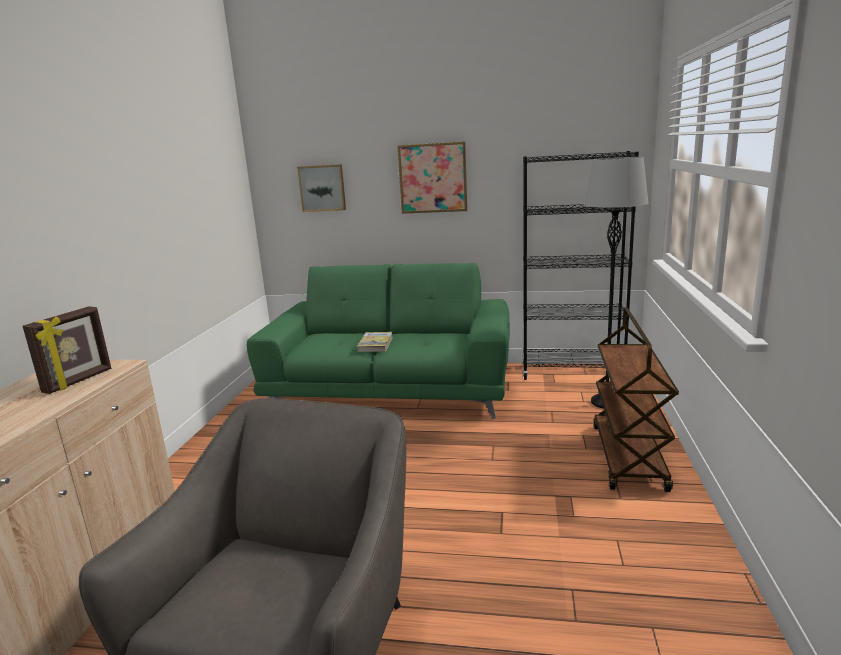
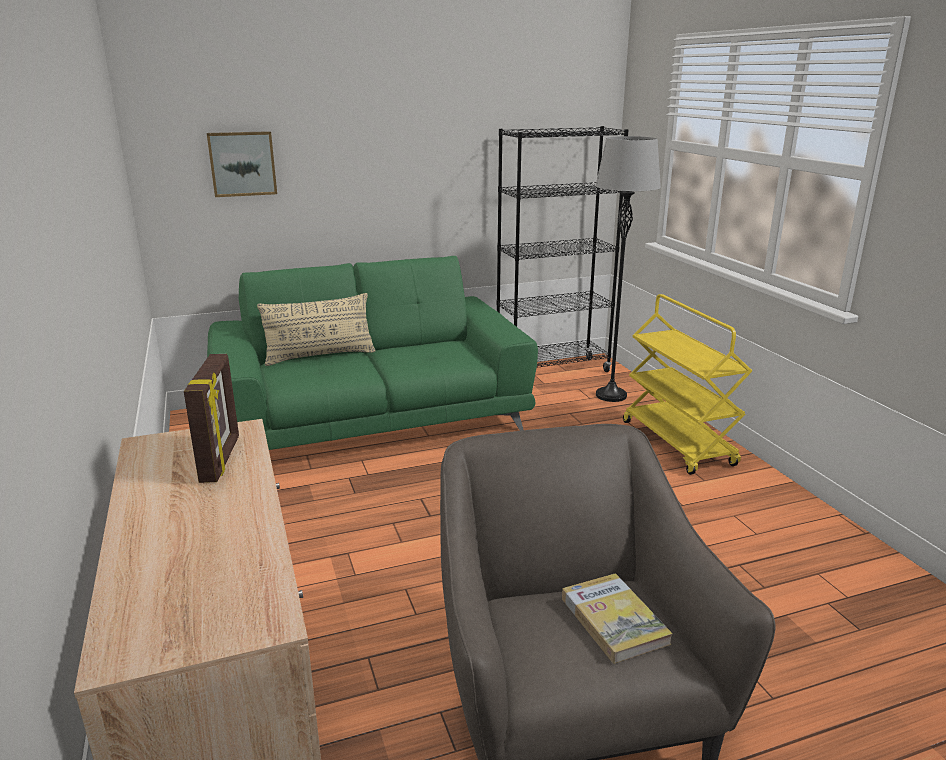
camera: 30 degrees left, 5 degrees up
(350, 333) = (320, 356): none -> beige pillow
(375, 344) = (374, 365): book -> book (614, 620)
(433, 178) = (392, 152): picture -> none
(629, 458) = (678, 443): brown cart -> yellow cart

